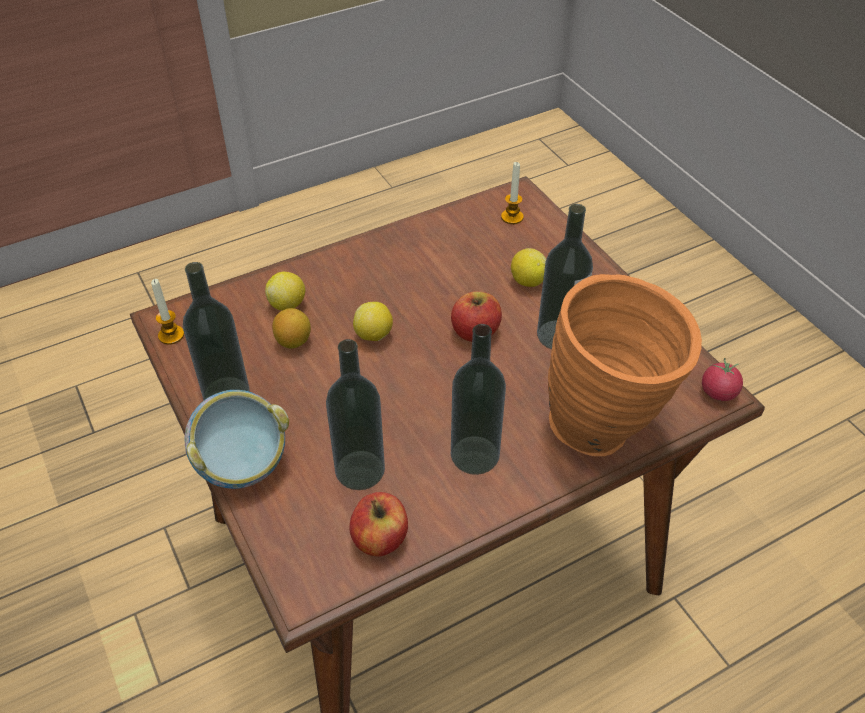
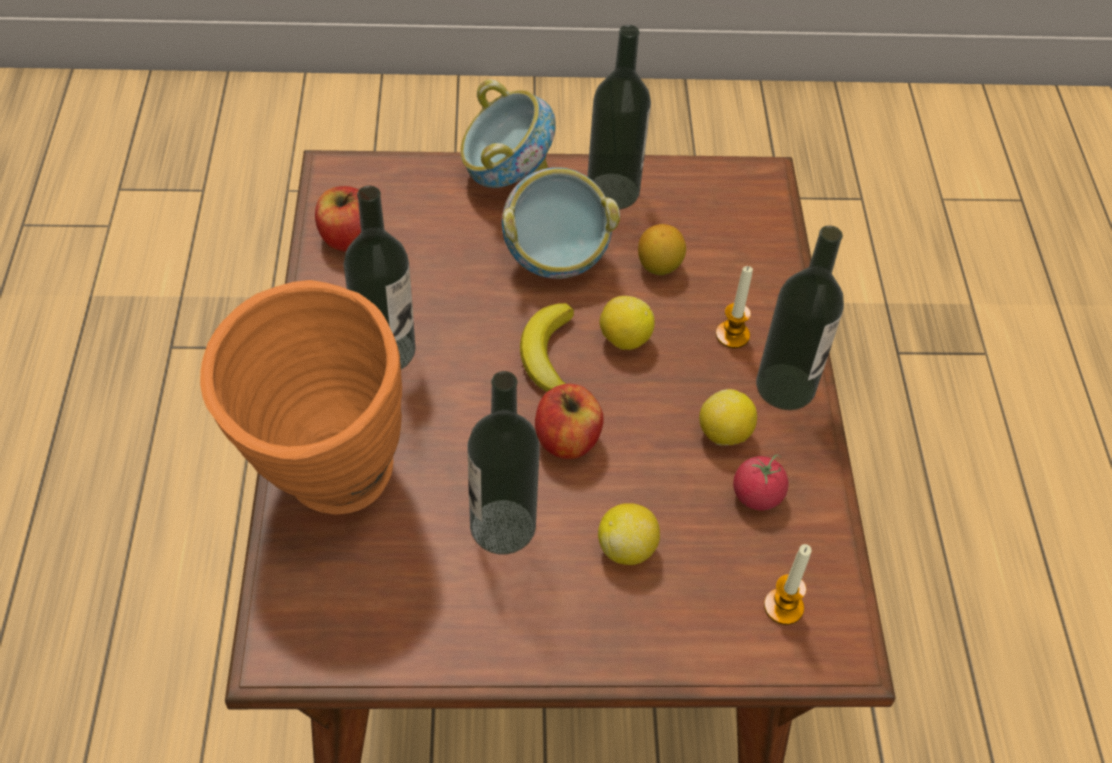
camera: 115 degrees right, 5 degrees up
(171, 335) = (731, 175): candle -> candle (732, 335)
(288, 304) = (726, 282): lemon -> lemon (724, 434)
(322, 398) = (555, 260): none -> bowl
(360, 470) = (438, 254): bottle -> bottle (785, 386)
(413, 367) = (548, 353): none -> banana
(718, 392) = (282, 651): tomato -> tomato (757, 495)

